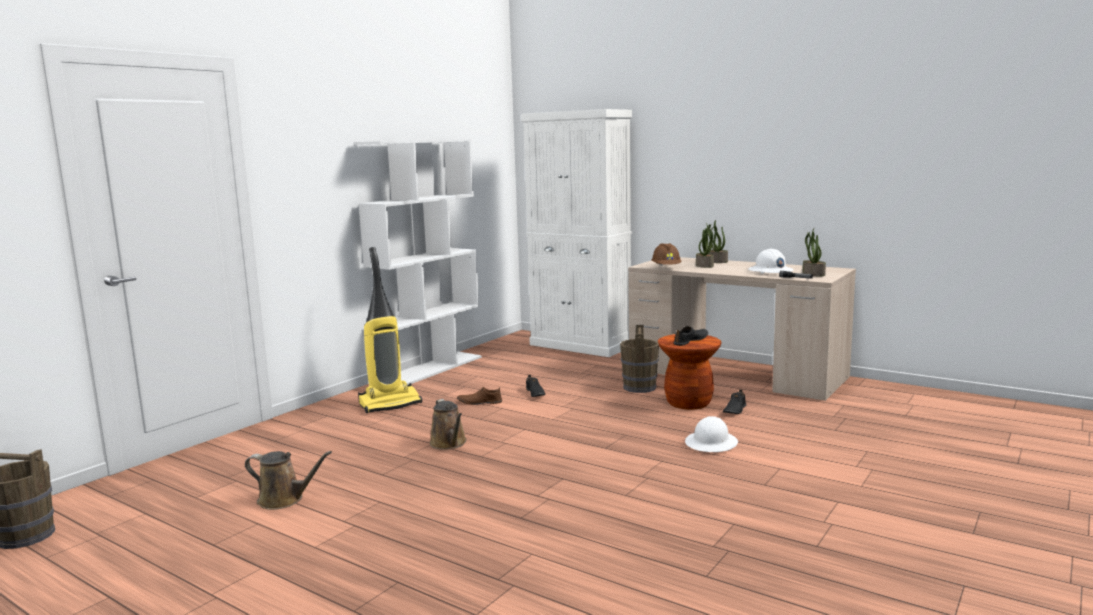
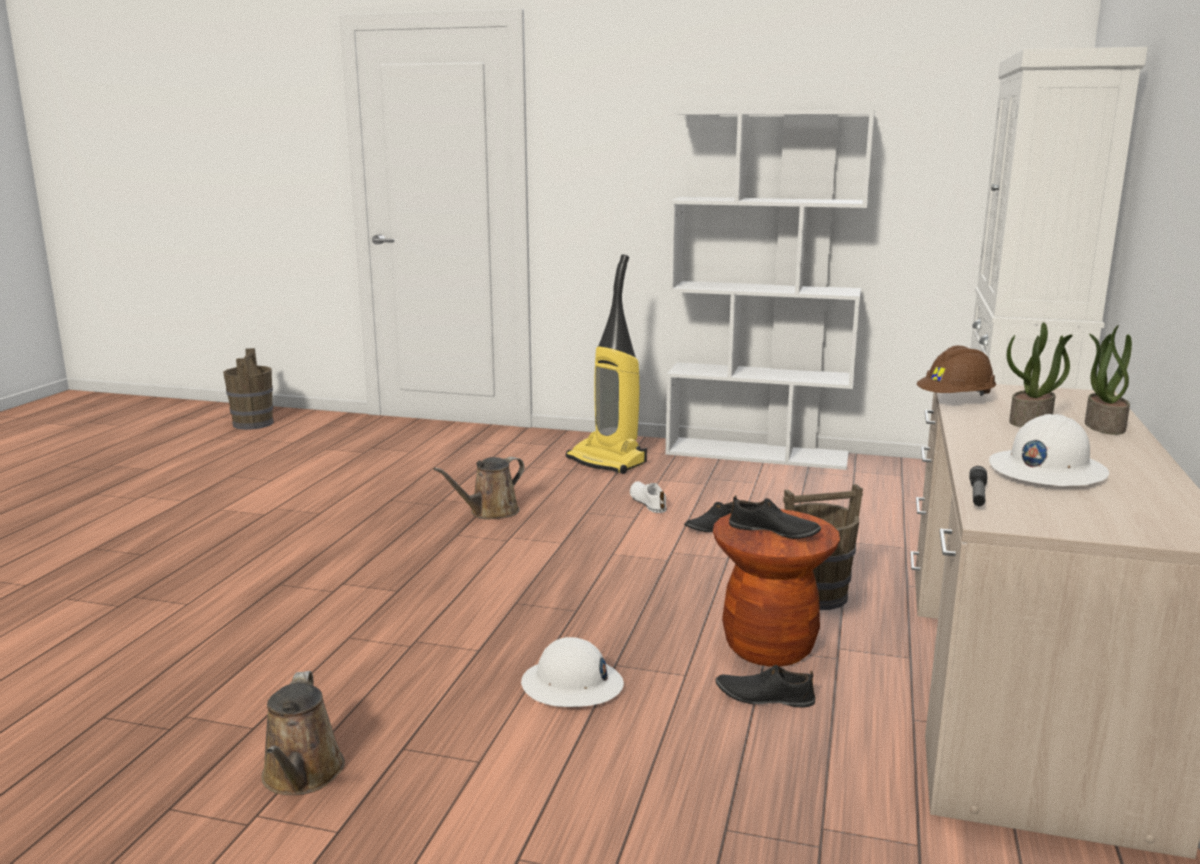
camera: 70 degrees right, 5 degrees up
(284, 500) = (322, 477): brown watering can -> brown watering can (302, 776)
(479, 402) = (648, 502): brown shoe -> white shoe
(813, 274) = (1063, 510): potted plant -> none

